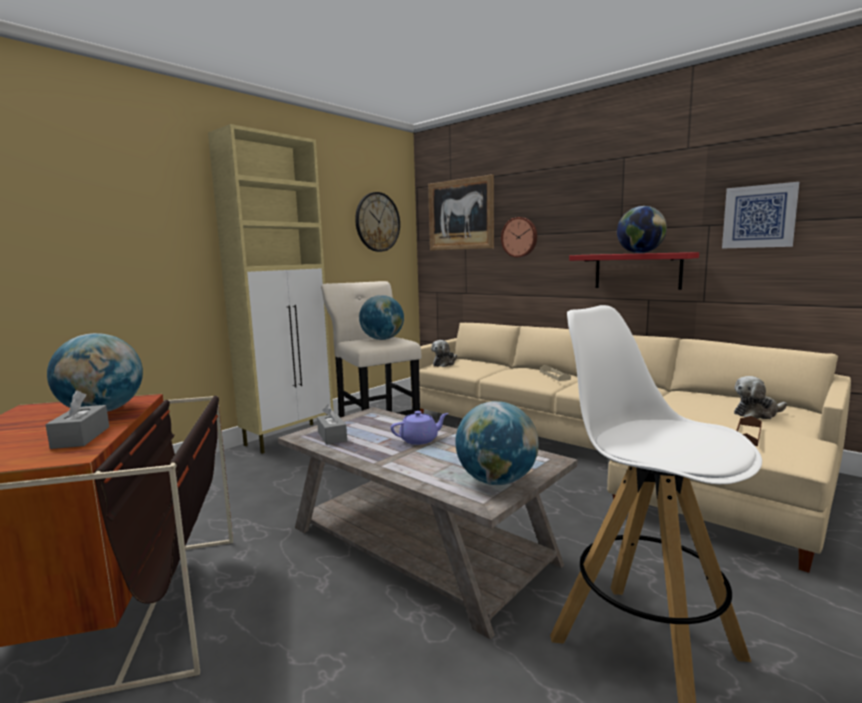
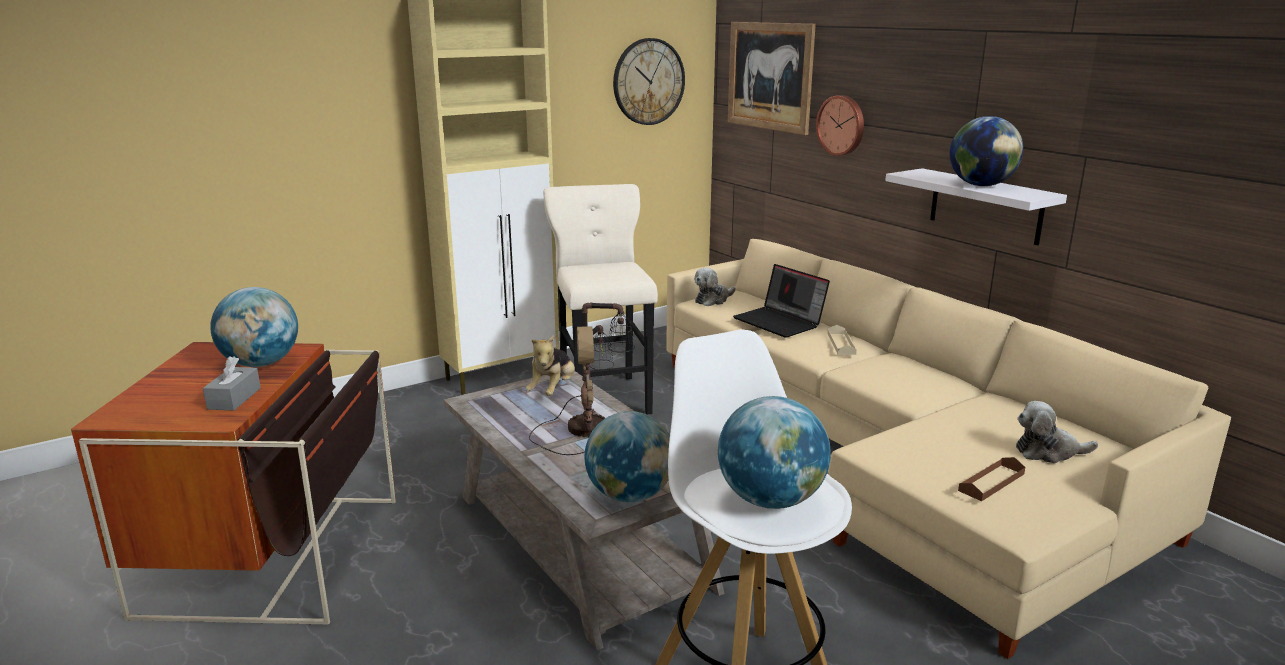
camera: 15 degrees right, 10 degrees up
(332, 436) = (499, 407): grey tissue box -> none
(370, 421) = (553, 390): none -> plush toy
(382, 339) = (612, 271): globe -> globe (771, 500)
(420, 440) = (589, 427): purple teapot -> table lamp
(502, 369) = (780, 322): none -> laptop
(637, 271) = (985, 206): red shelf -> white shelf
(759, 216) = (1150, 158): picture -> none

